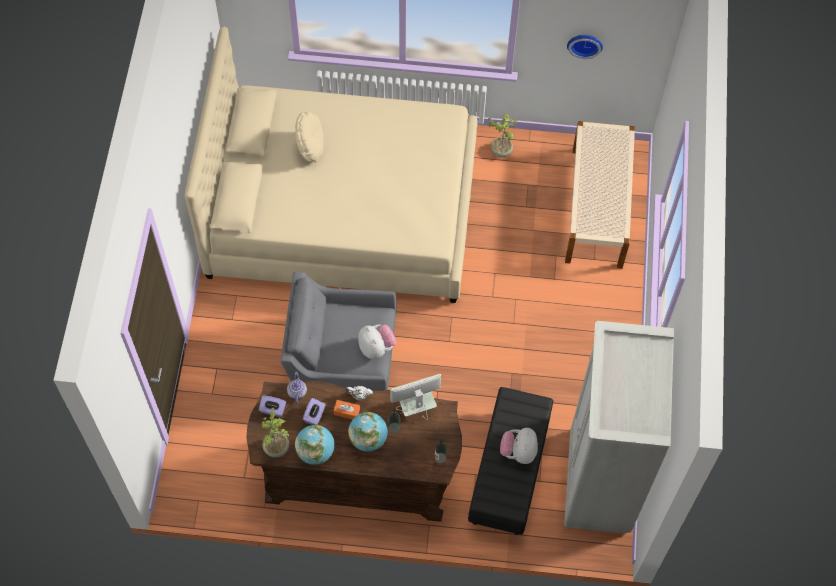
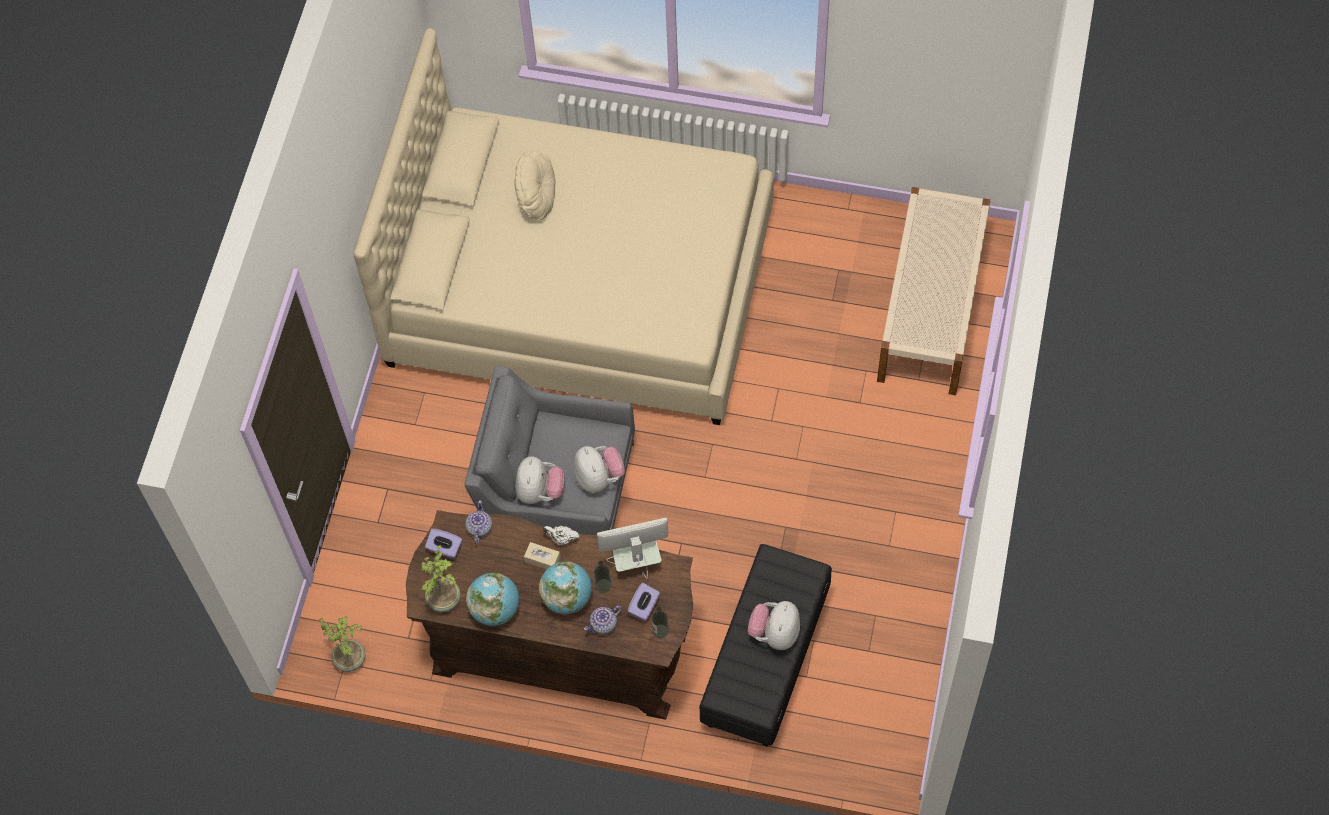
camera: 10 degrees right, 0 degrees up
(314, 415) = (499, 561): purple tissue box -> purple tissue box (644, 607)
(334, 361) = (540, 491): none -> plush toy
(346, 412) = (542, 559): orange tissue box -> beige tissue box
(398, 456) = (604, 624): none -> teapot
(501, 150) = (808, 219): potted plant -> potted plant (350, 658)
(585, 43) = (919, 82): wall clock -> none
(599, 481) = (887, 683): white wardrobe -> none

